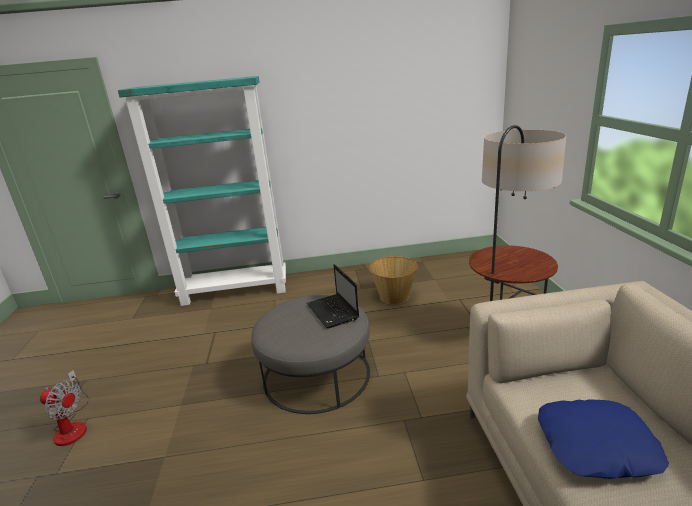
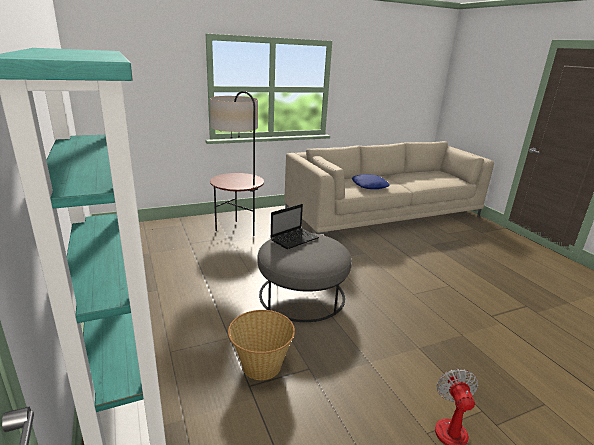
camera: 110 degrees left, 0 degrees up
(394, 296) = (179, 270): basket -> basket (261, 366)

